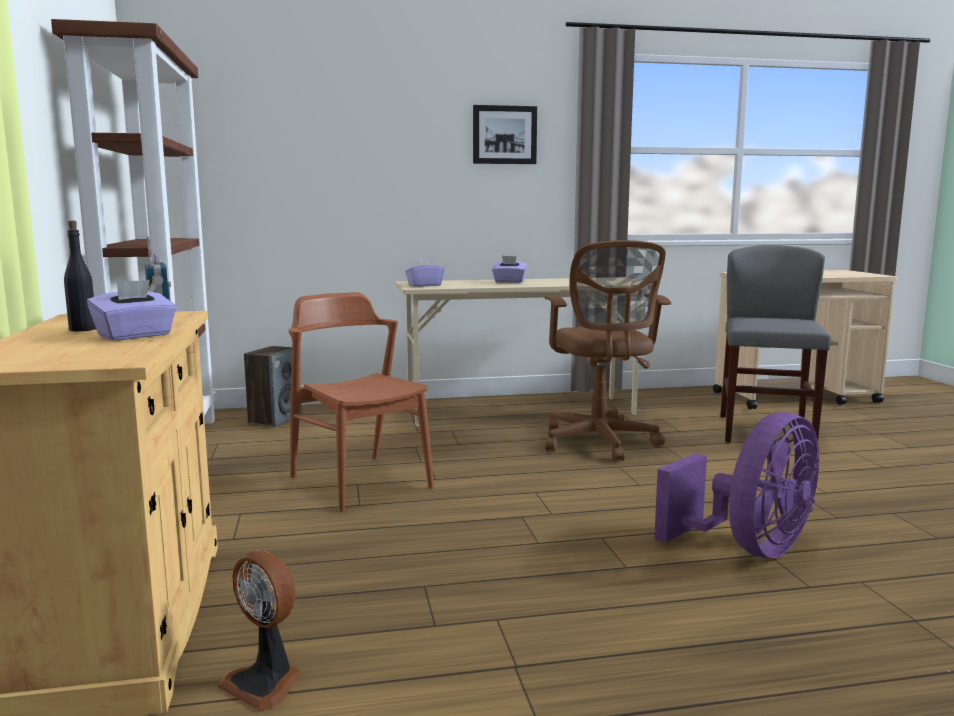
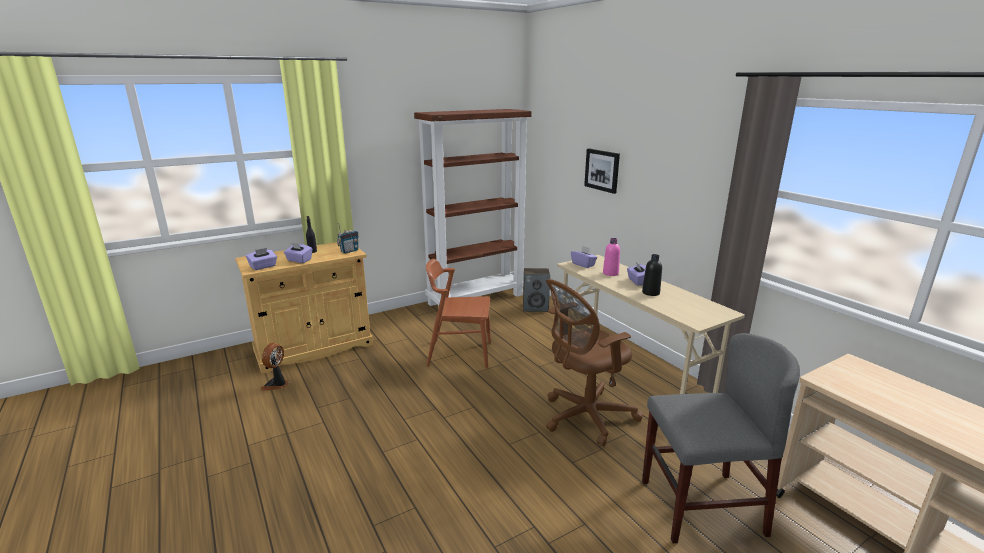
camera: 70 degrees right, 10 degrees up
(113, 354) = (263, 266): none -> purple tissue box
(360, 482) = (459, 353): brown chair -> brown chair turned 120 degrees counterclockwise
(471, 283) = (610, 273): none -> pink bottle
(504, 135) = (690, 166): picture -> picture (602, 170)
(547, 282) = (650, 293): none -> black bottle
(750, 548) = (421, 499): purple fan -> none

